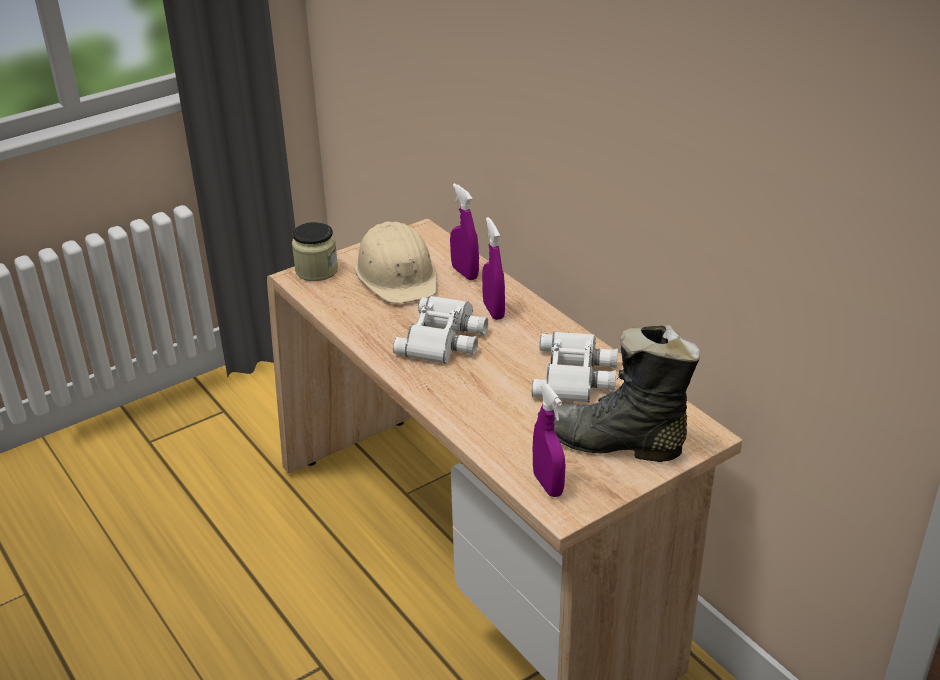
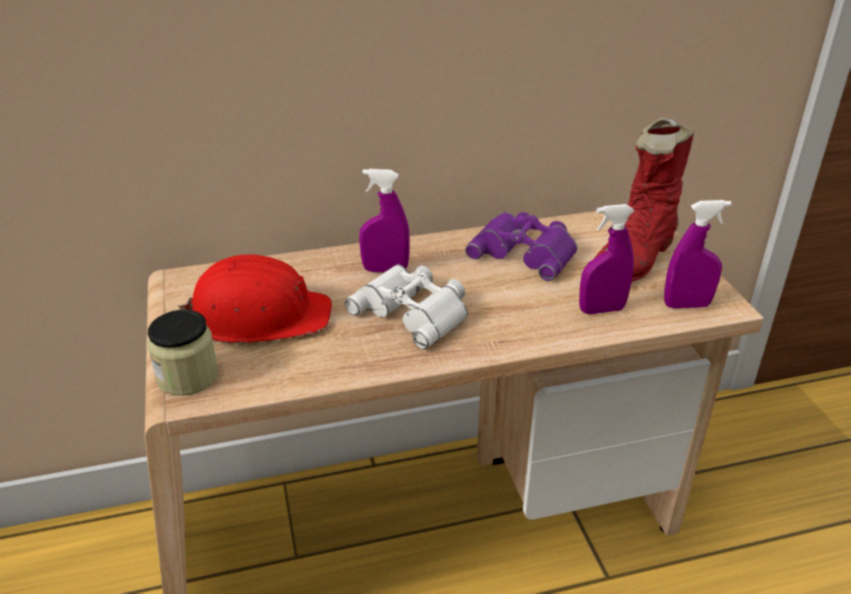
camera: 70 degrees left, 0 degrees up
(397, 275) = (259, 315): beige hard hat -> red hard hat
(465, 273) = (298, 271): purple spray bottle -> purple spray bottle (601, 310)
(576, 375) = (525, 251): white binoculars -> purple binoculars
(613, 443) = (635, 258): black boot -> red boot

